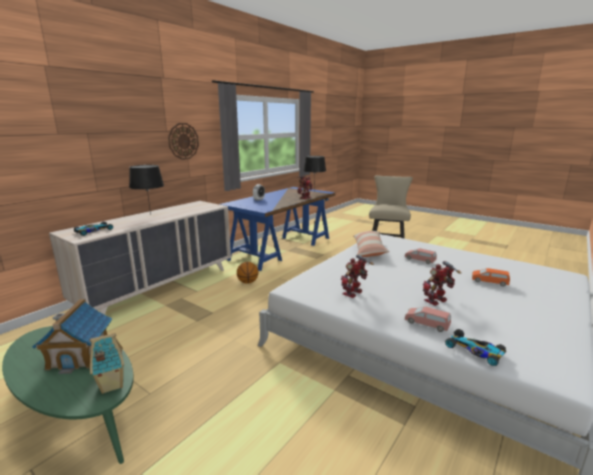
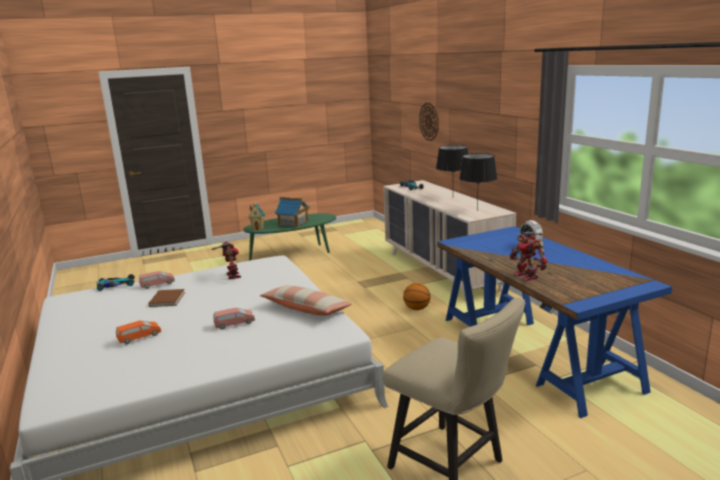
camera: 120 degrees right, 0 degrees up
(183, 141) = (511, 130): wall clock -> wall clock (429, 121)
(314, 191) = (596, 294): black table lamp -> black table lamp (477, 210)
(436, 301) = (167, 299): toy robot -> brown book

